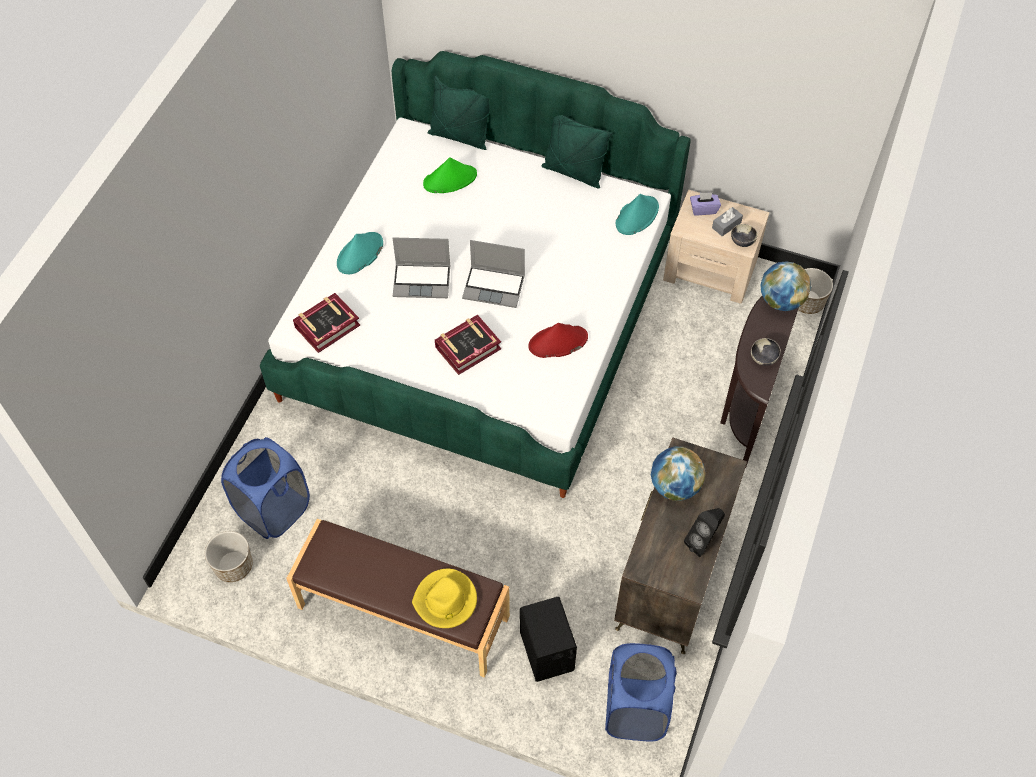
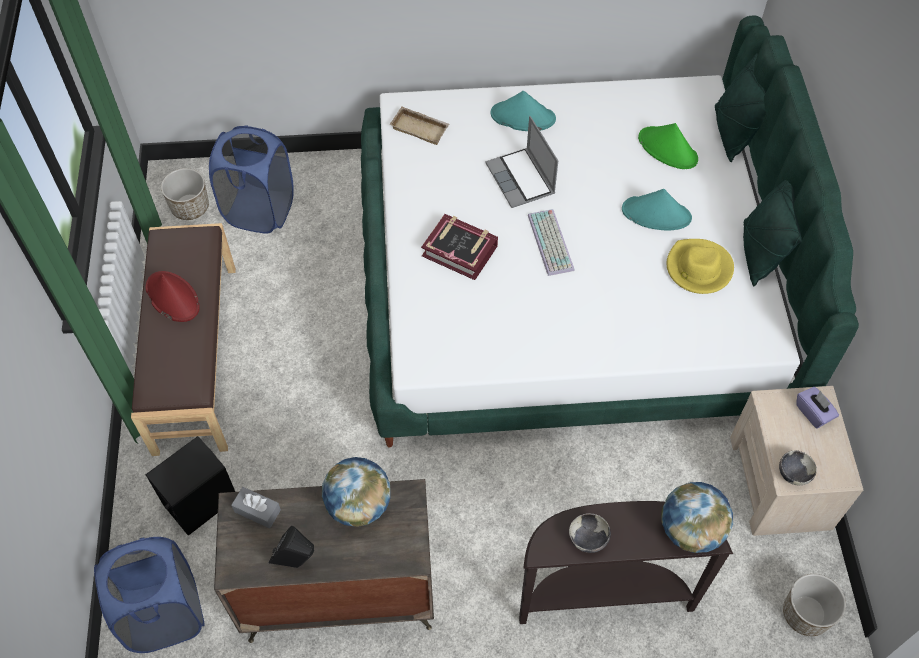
camera: 65 degrees right, 0 degrees up
(327, 326) = (421, 128): book -> beige tray
(445, 600) = (169, 361): yellow hat -> yellow hat (698, 268)
(494, 287) = (552, 243): laptop -> keyboard
(558, 342) = (514, 328): red hat -> red hat (172, 297)
(637, 216) = (741, 339): turquoise hat -> turquoise hat (656, 214)
(726, 225) = (807, 447): grey tissue box -> grey tissue box (257, 511)

